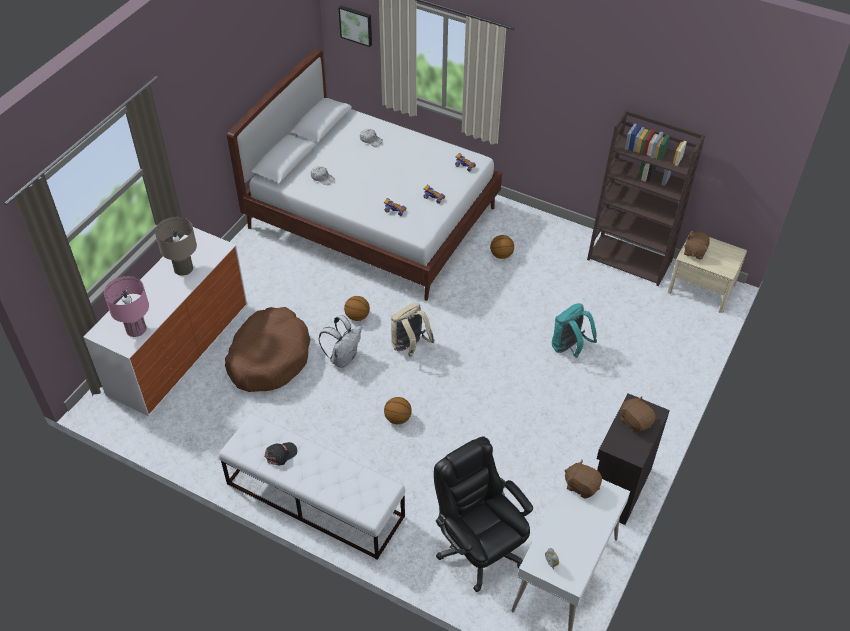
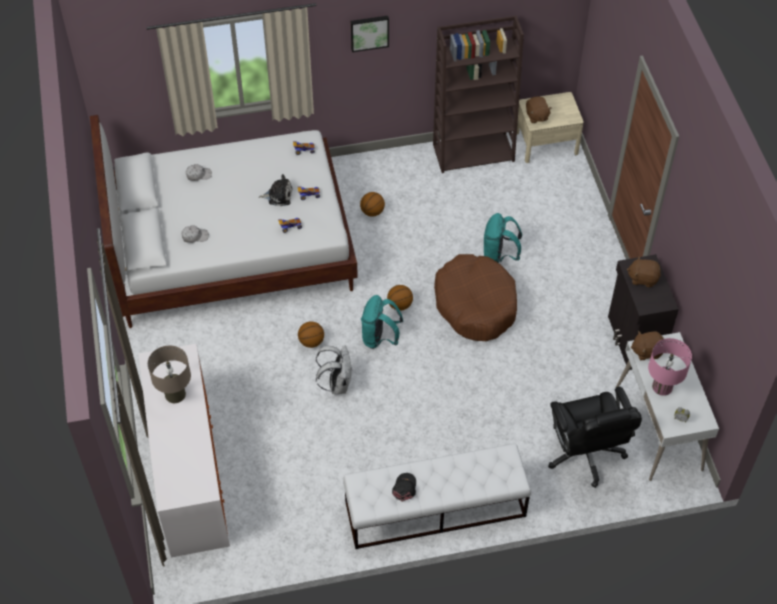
camera: 40 degrees left, 5 degrees up
(136, 329) = (196, 472): pink table lamp -> pink table lamp (662, 386)
(269, 357) = (276, 426): brown dog bed -> brown dog bed (475, 304)
(356, 25) = (126, 72): picture -> picture (369, 32)
(398, 418) = (430, 401): basketball -> basketball (400, 305)
(410, 347) = (380, 338): beige backpack -> turquoise backpack
(411, 185) = (278, 195): none -> plush toy
(479, 548) = (585, 454): black office chair -> black office chair turned 120 degrees counterclockwise

